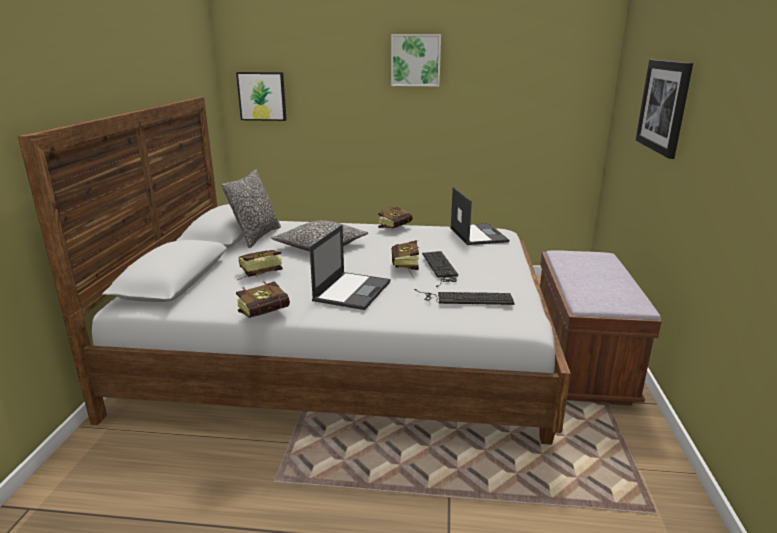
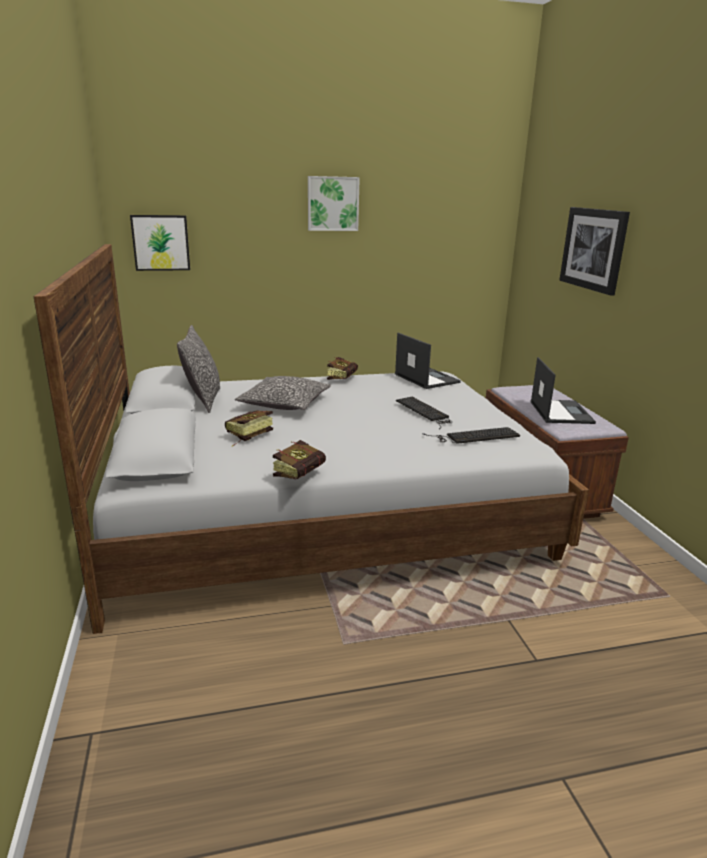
camera: 20 degrees left, 0 degrees up
(352, 290) = (364, 442): laptop -> laptop (560, 412)
(405, 268) = (393, 416): book -> none

